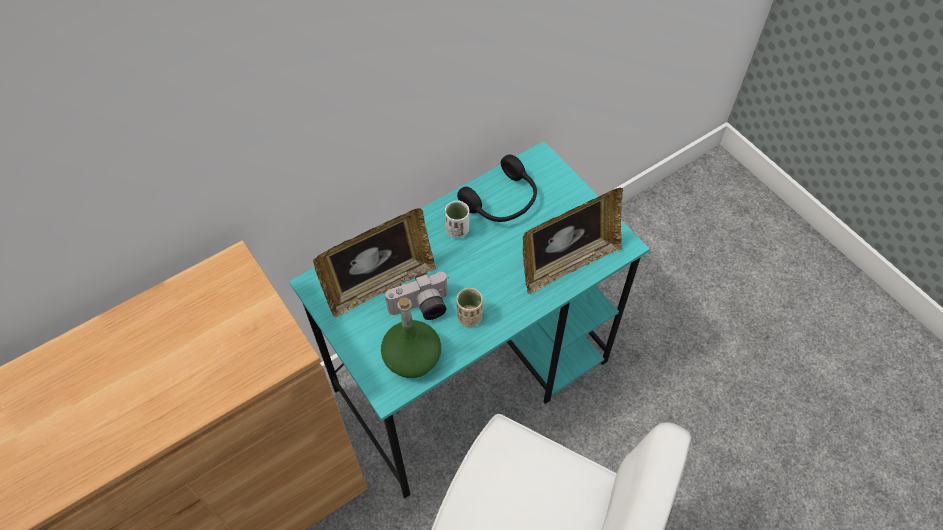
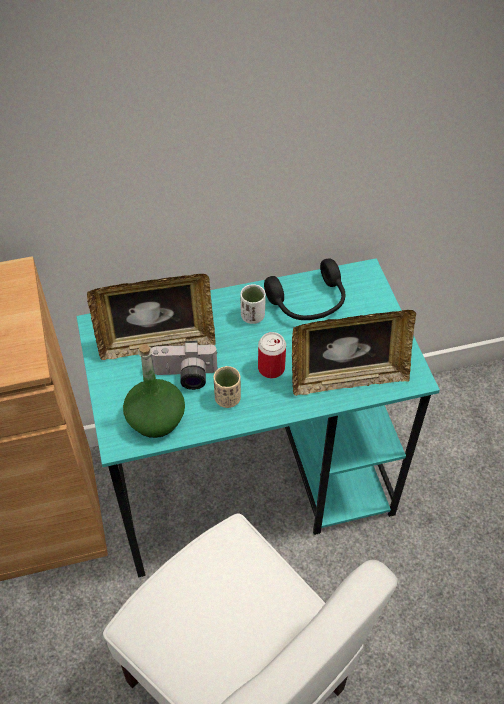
camera: 20 degrees right, 5 degrees down
(496, 275) = (271, 368): none -> can

